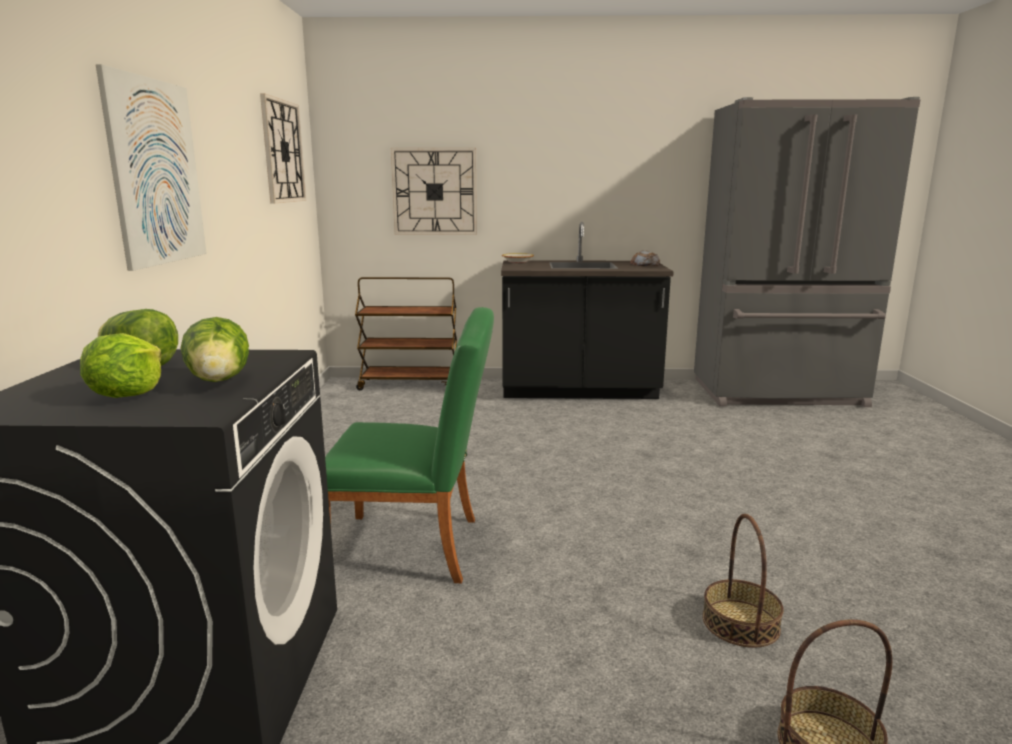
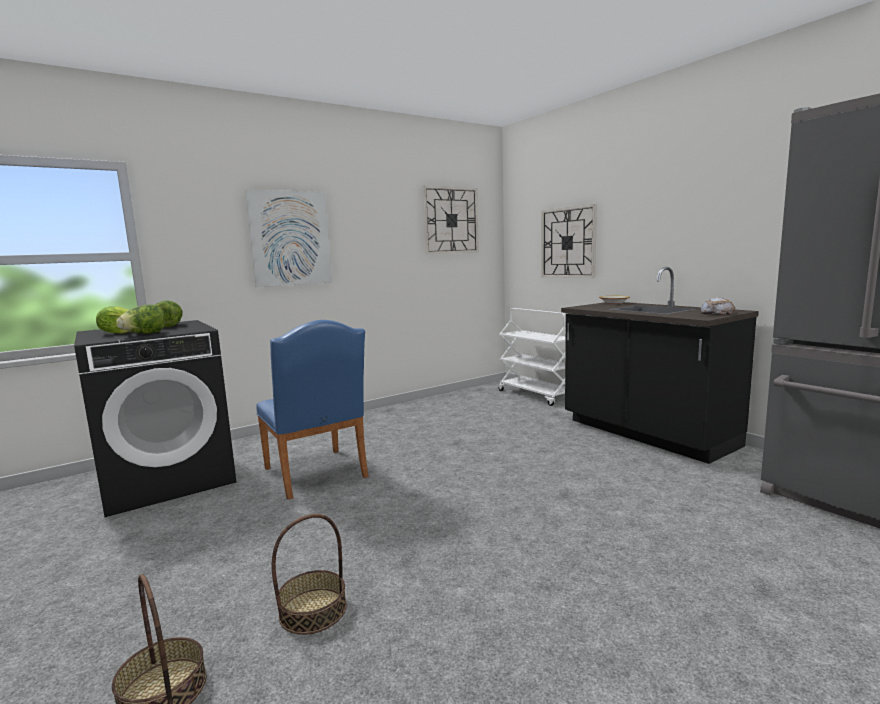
camera: 55 degrees right, 5 degrees down
(410, 384) = (536, 395): brown cart -> white cart
(416, 547) = (317, 475): green chair -> blue chair

